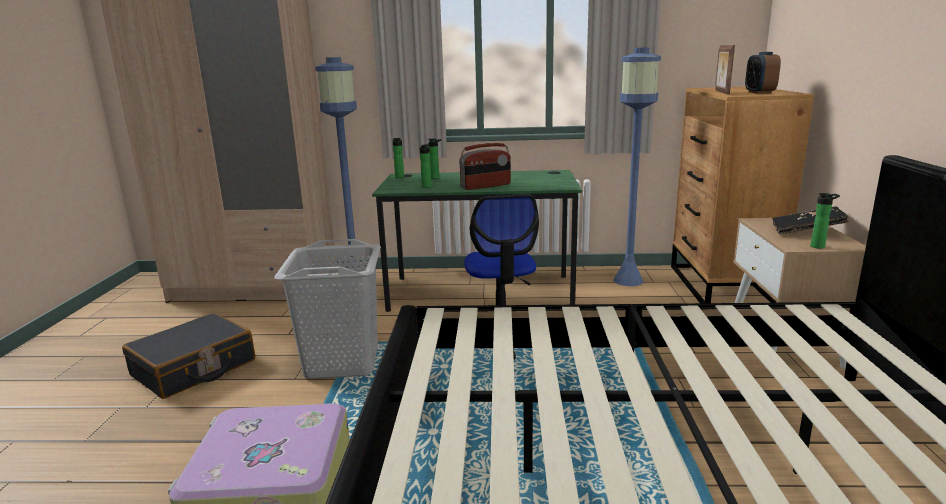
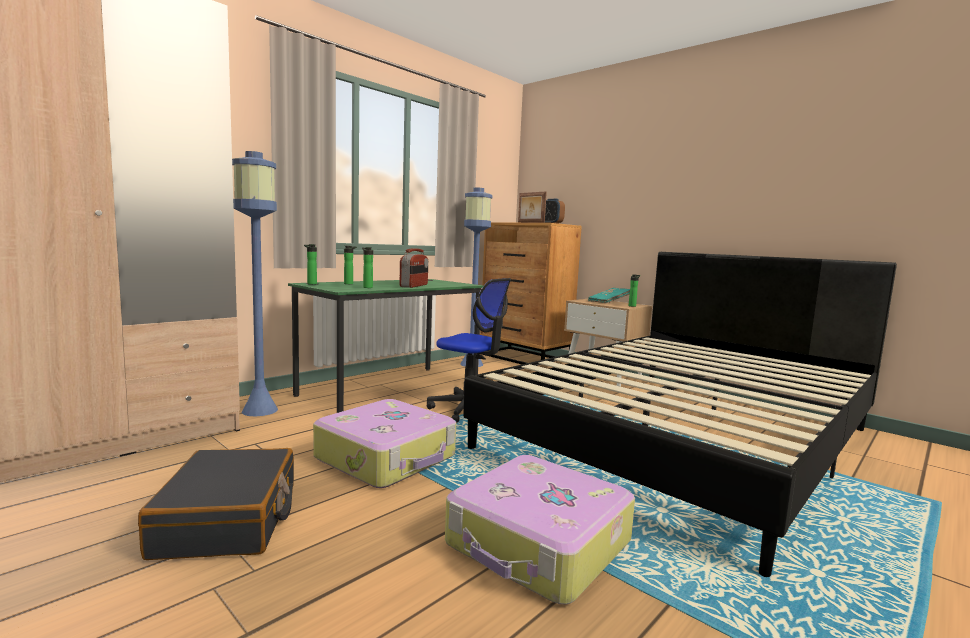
camera: 50 degrees left, 10 degrees down
(343, 361) = (387, 458): grey laundry basket -> suitcase
(806, 231) = (609, 302): black book -> turquoise book

